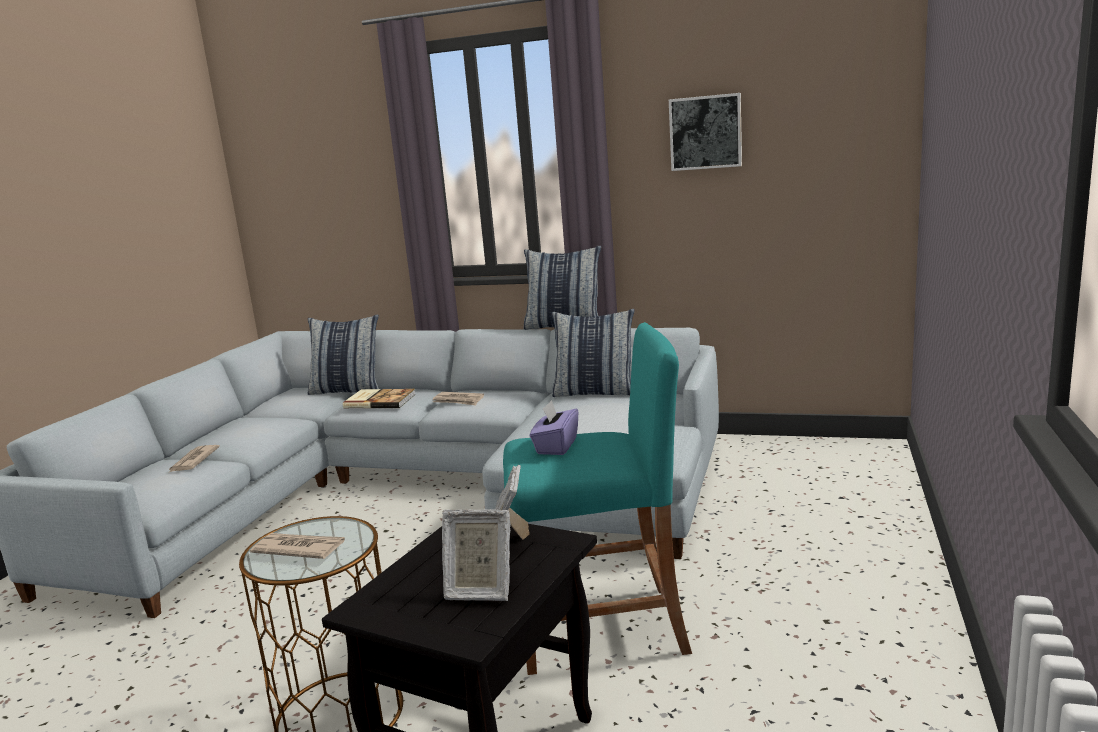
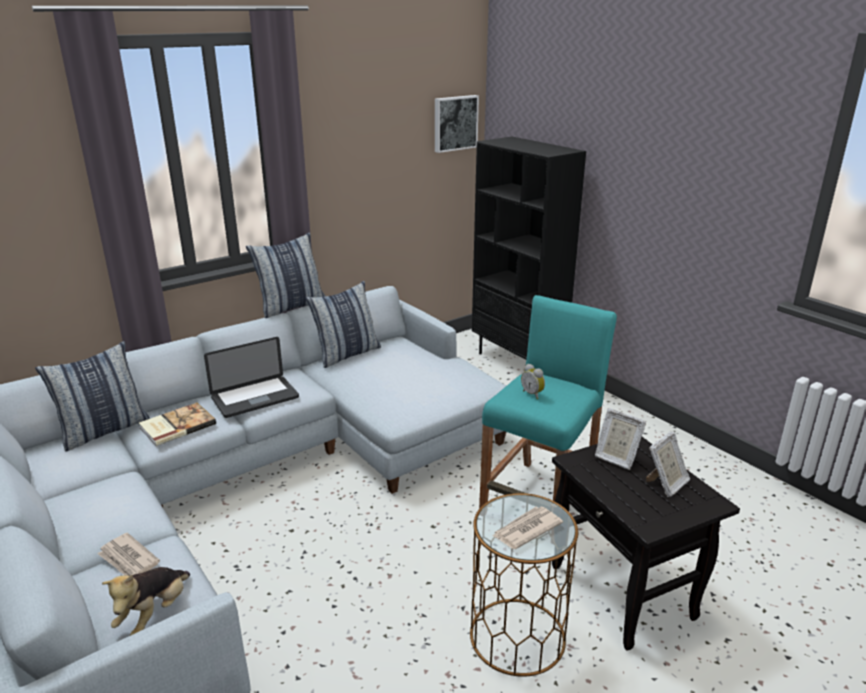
camera: 55 degrees left, 10 degrees up
(138, 494) = (154, 614): none -> plush toy
(458, 401) = (255, 398): newspaper -> laptop
(556, 446) = (533, 394): purple tissue box -> alarm clock
(705, 132) = (366, 131): picture -> picture (454, 123)
(880, 491) = (518, 362): none -> black bookcase

